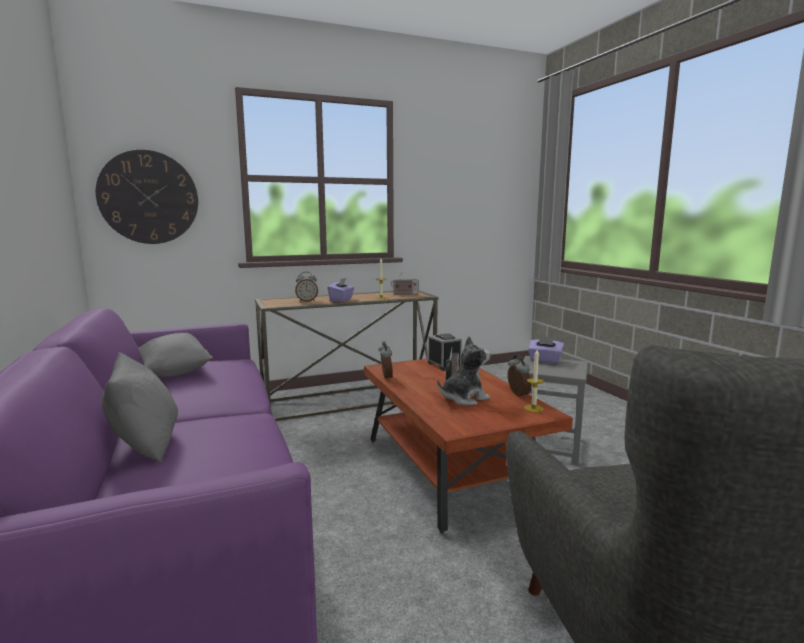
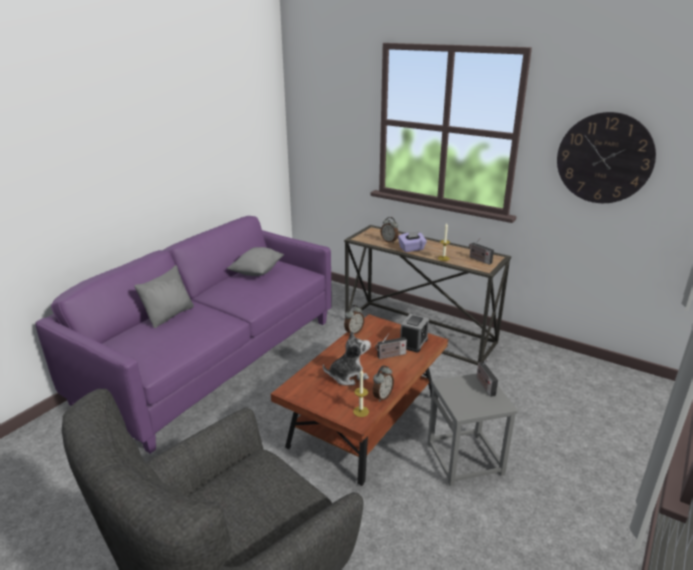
camera: 55 degrees right, 15 degrees up
(148, 197) = (322, 131): wall clock -> wall clock (604, 158)
(464, 398) = (348, 376): plush toy -> plush toy turned 45 degrees counterclockwise
(545, 360) = (484, 385): purple tissue box -> radio

